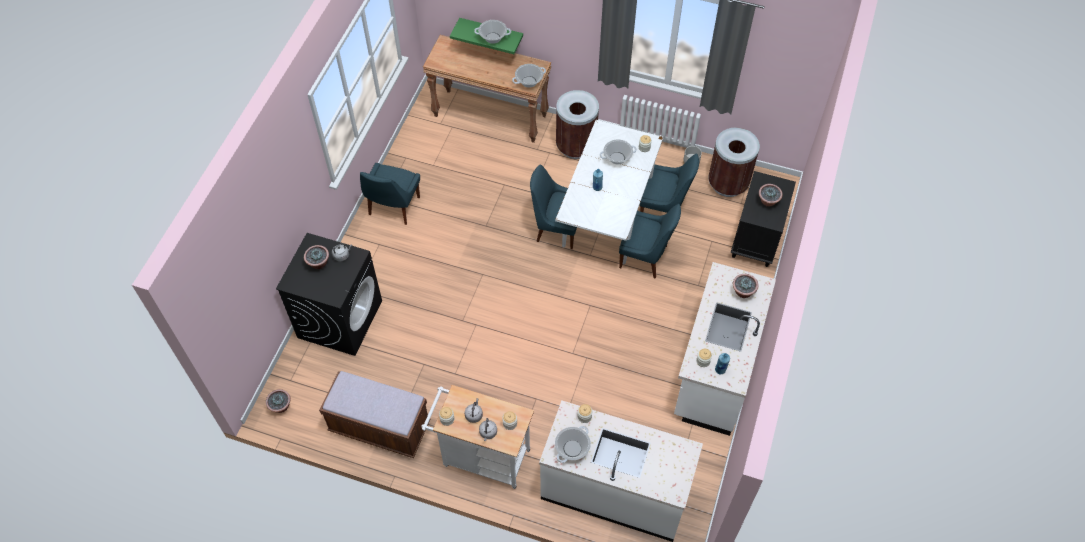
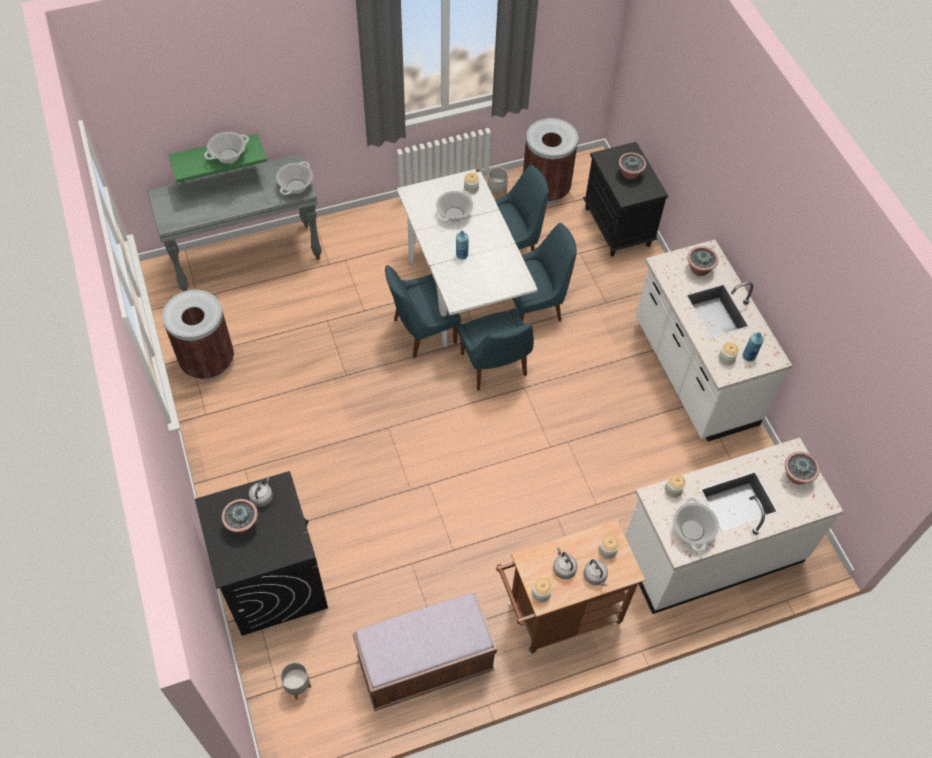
camera: 40 degrees left, 0 degrees up
(281, 407) = (293, 726): potted plant -> potted plant (796, 476)
(301, 387) = (297, 686): none -> grey planter
(393, 207) = (225, 419): blue chair -> blue chair (494, 366)
(481, 457) = (558, 615): white cart -> brown cart
(491, 115) = (247, 257): brown console table -> grey console table
(575, 146) = (366, 238): brown trash can -> brown trash can (207, 361)

